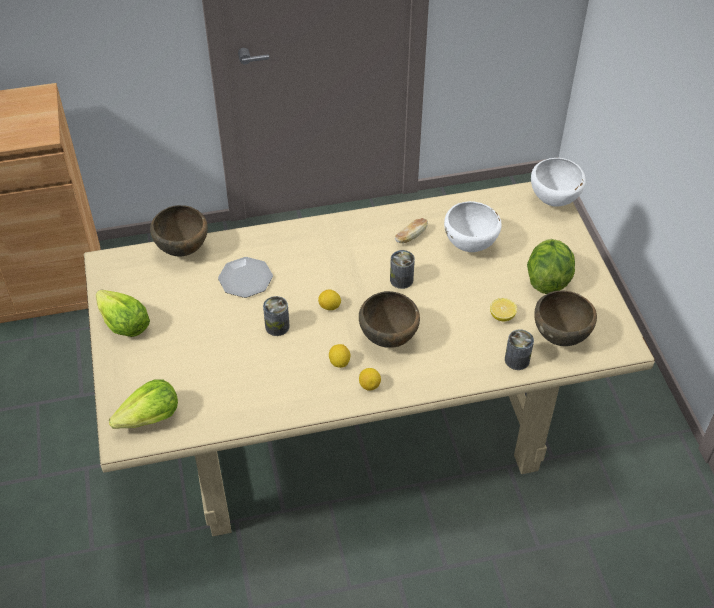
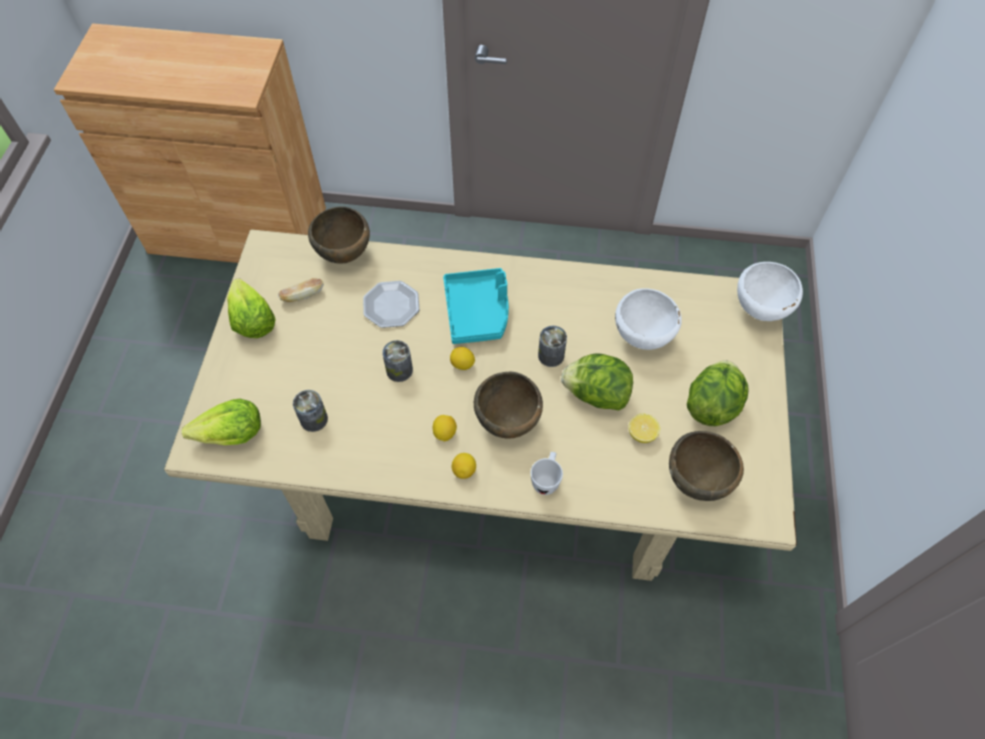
camera: 20 degrees right, 10 degrees up
(324, 263) = (478, 312): none -> turquoise tray
(411, 236) = (582, 307): bread -> bread (302, 295)
(440, 372) = (546, 480): none -> white mug
(451, 298) = (596, 394): none -> lettuce
(517, 360) = (636, 493): can -> can (314, 419)

